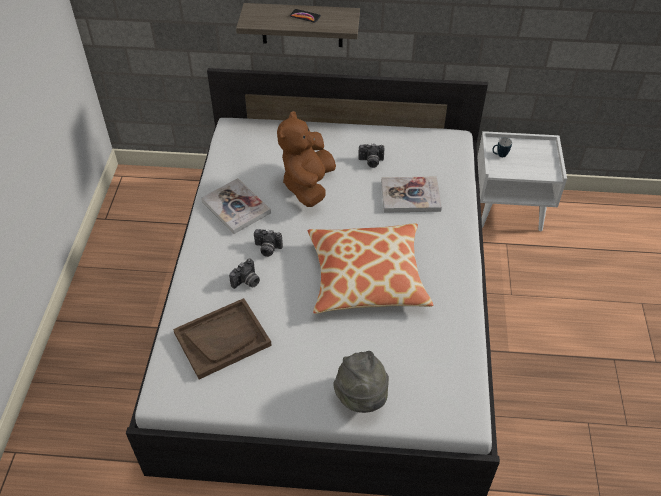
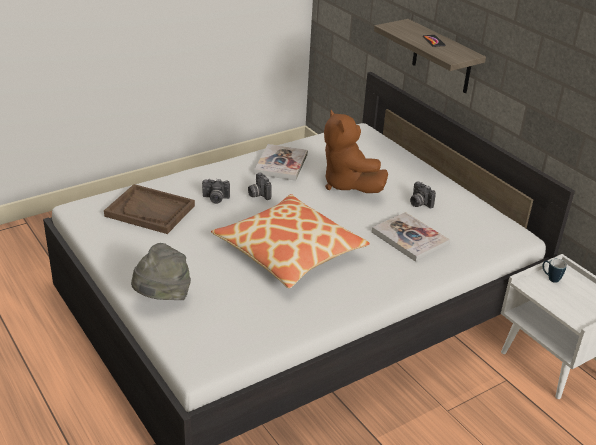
camera: 50 degrees right, 15 degrees down
(308, 185) = (348, 184): brown plush toy -> brown plush toy turned 90 degrees counterclockwise

